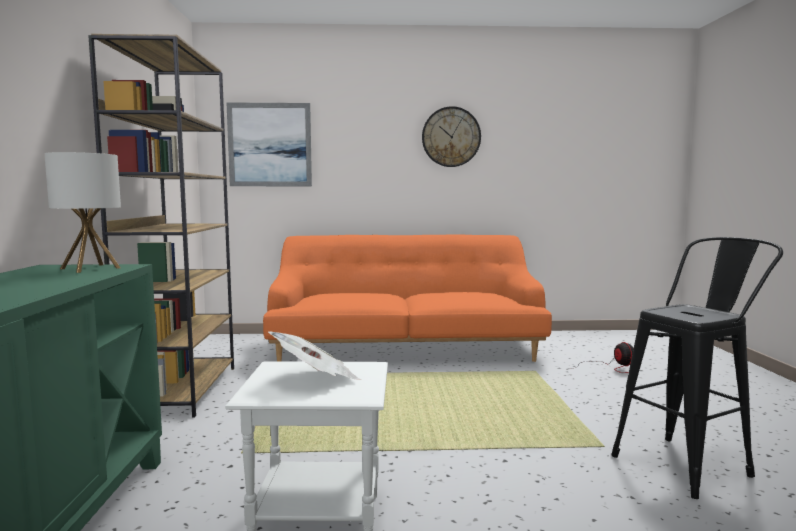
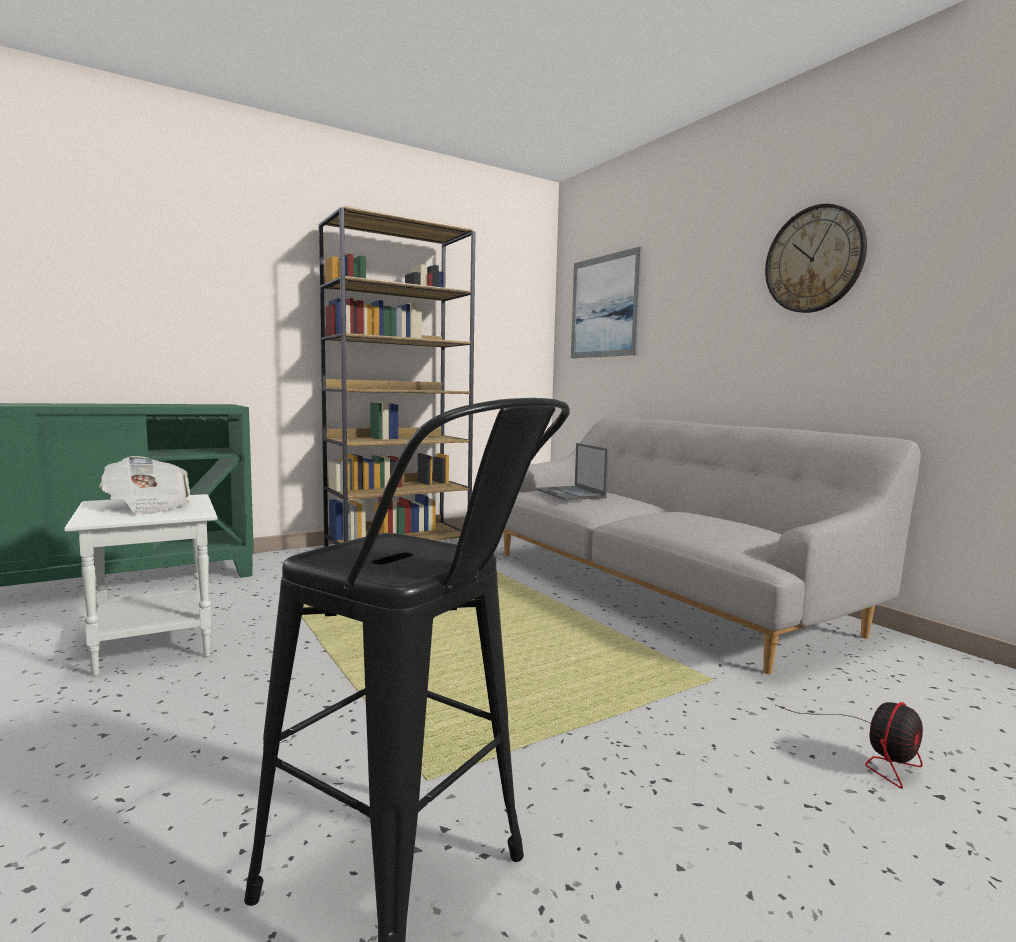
camera: 60 degrees right, 0 degrees up
(90, 268) = (212, 405): table lamp -> none
(346, 297) = (571, 494): none -> laptop
(405, 348) = (658, 588): orange sofa -> grey sofa

